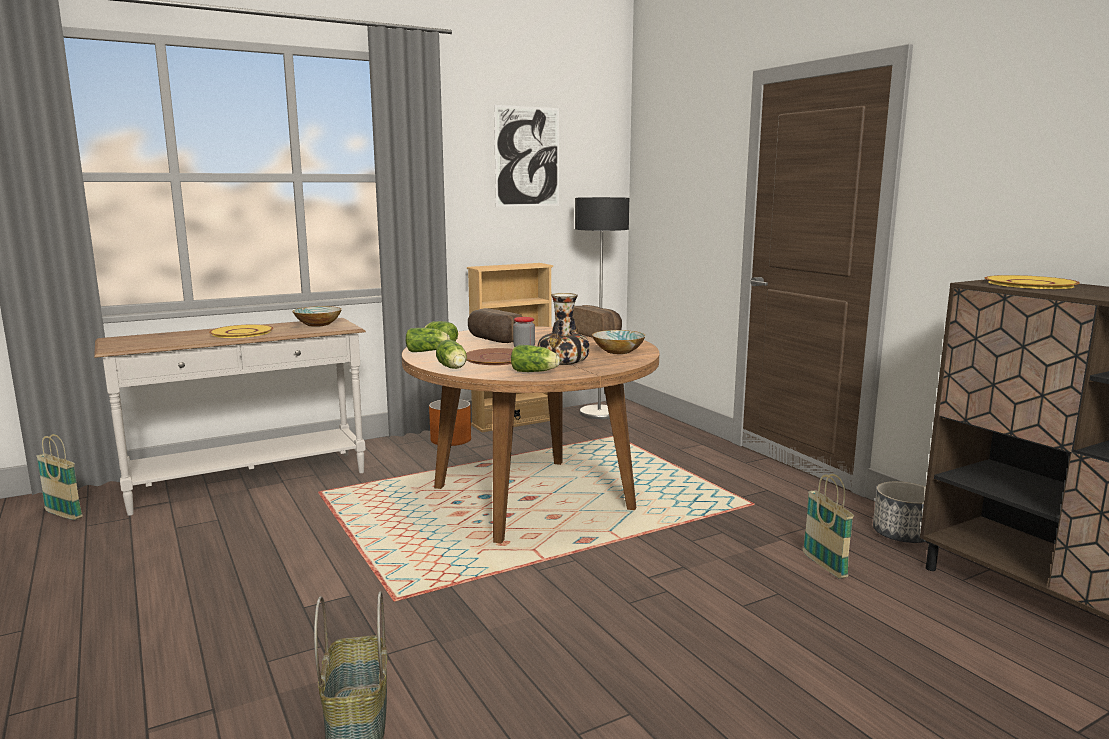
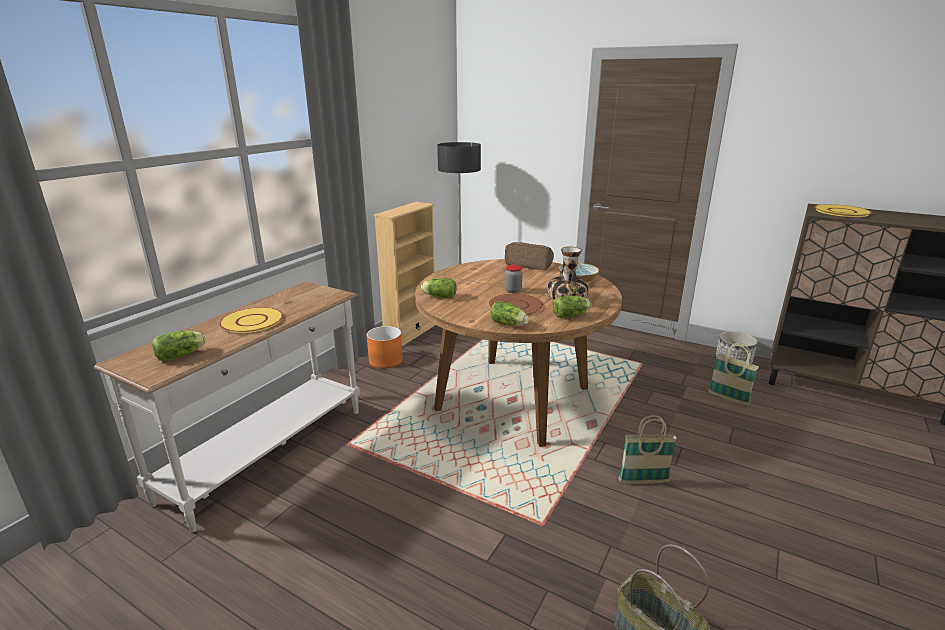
camera: 30 degrees left, 10 degrees up
(63, 515) = (114, 559): basket -> basket (643, 481)
(318, 324) = (304, 295): bowl -> none
(428, 351) = (450, 308): lettuce -> lettuce (182, 355)
(492, 340) = (470, 284): bread -> none
(527, 157) = (401, 112): picture -> none

